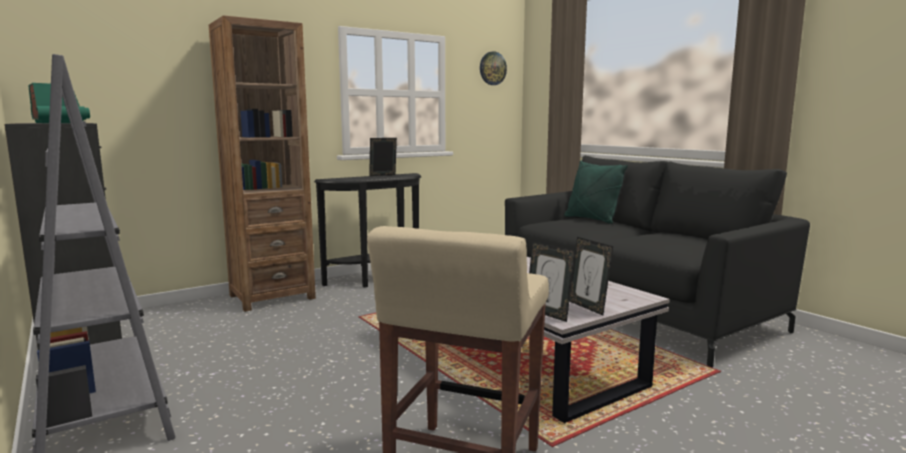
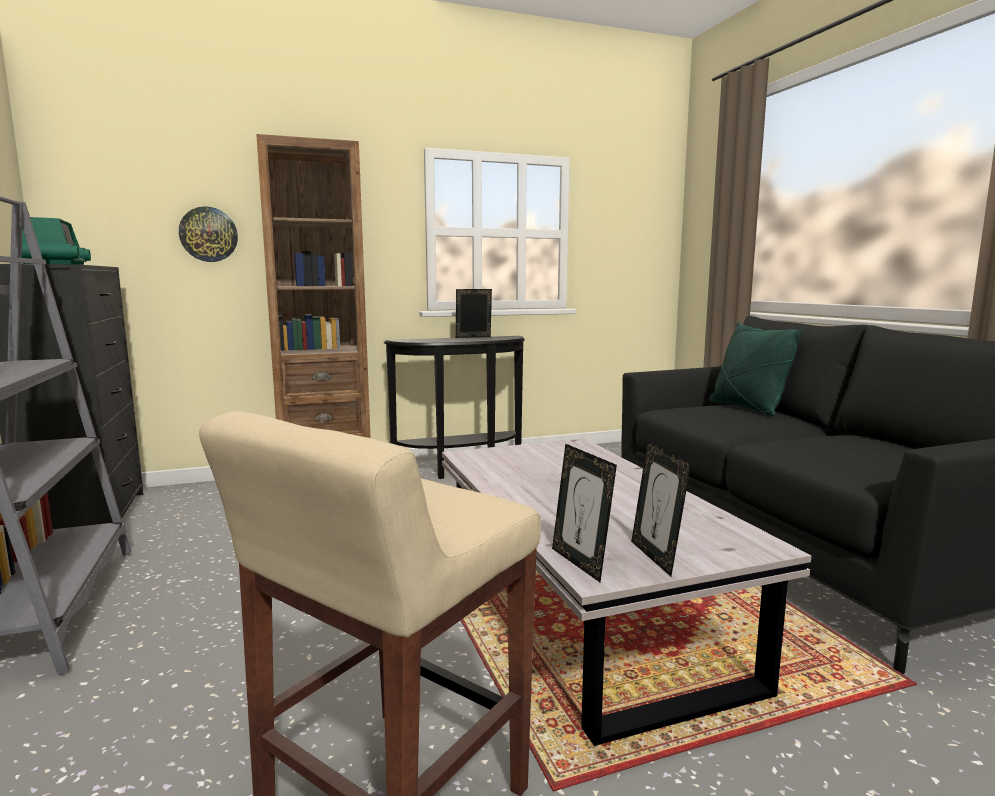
camera: 15 degrees right, 0 degrees up
(492, 68) = (637, 199): wall clock -> wall clock (208, 234)

